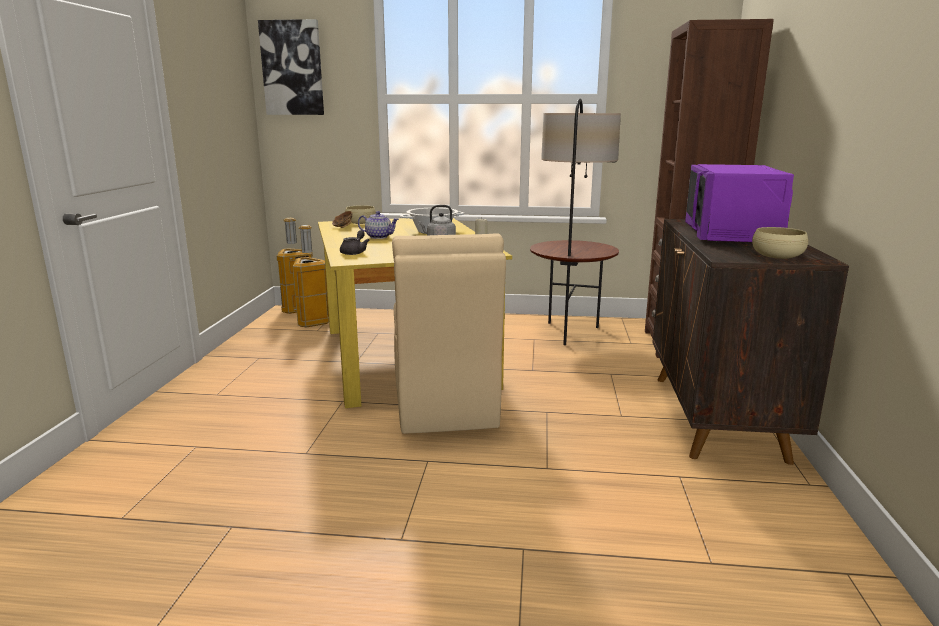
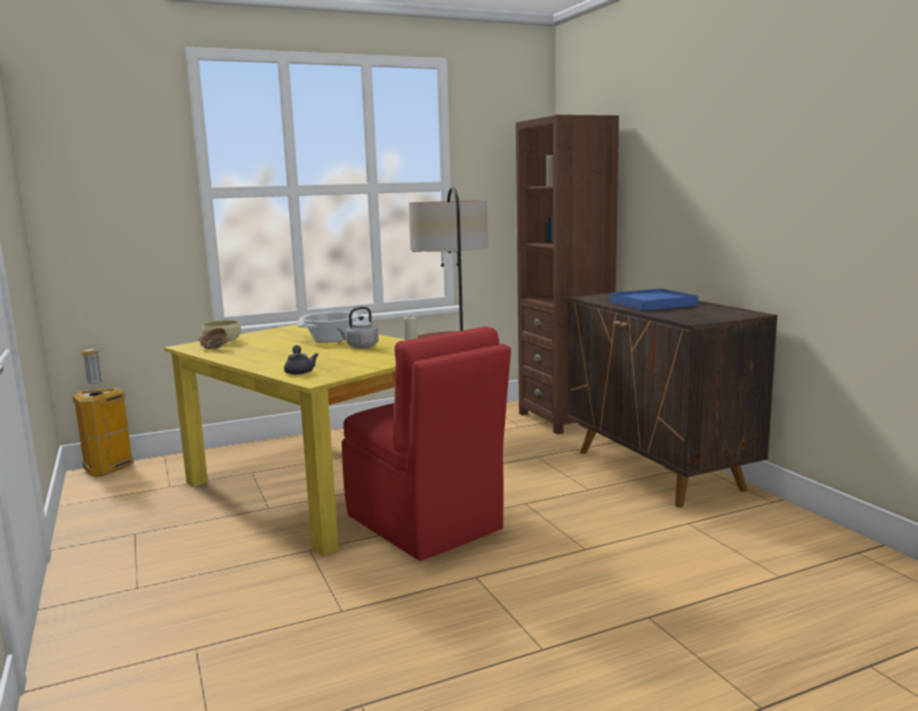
camera: 30 degrees left, 5 degrees down
(292, 68) = (80, 158): picture -> none
(312, 322) = (149, 479): trash can -> none
(379, 237) = (285, 352): teapot -> none
(445, 406) = (425, 524): beige chair -> red chair
(732, 235) = (653, 303): purple microwave -> blue tray
(777, 255) = (721, 314): beige bowl -> none

